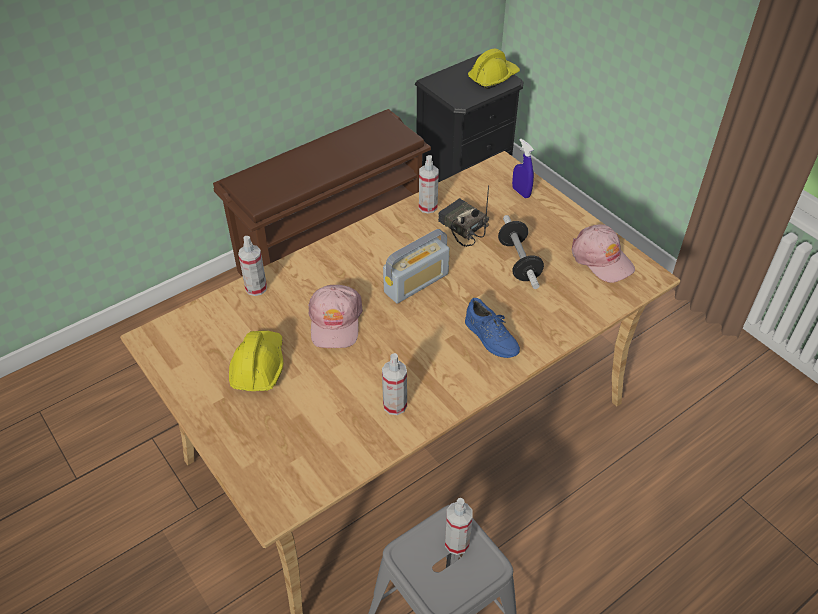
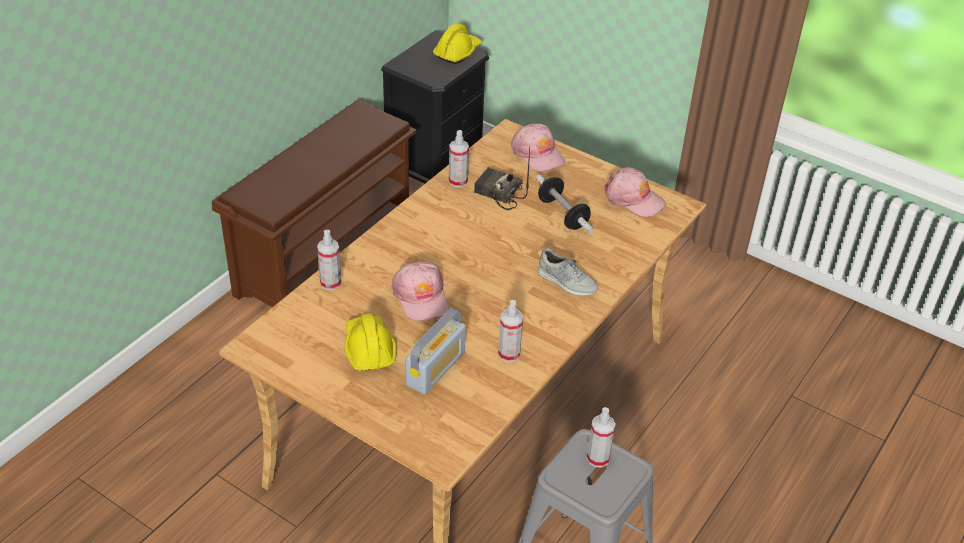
camera: 20 degrees left, 5 degrees down
(416, 283) = (479, 249): radio -> radio (436, 368)
(491, 338) = (567, 282): blue shoe -> grey shoe
(521, 192) = (538, 154): blue spray bottle -> pink cap

